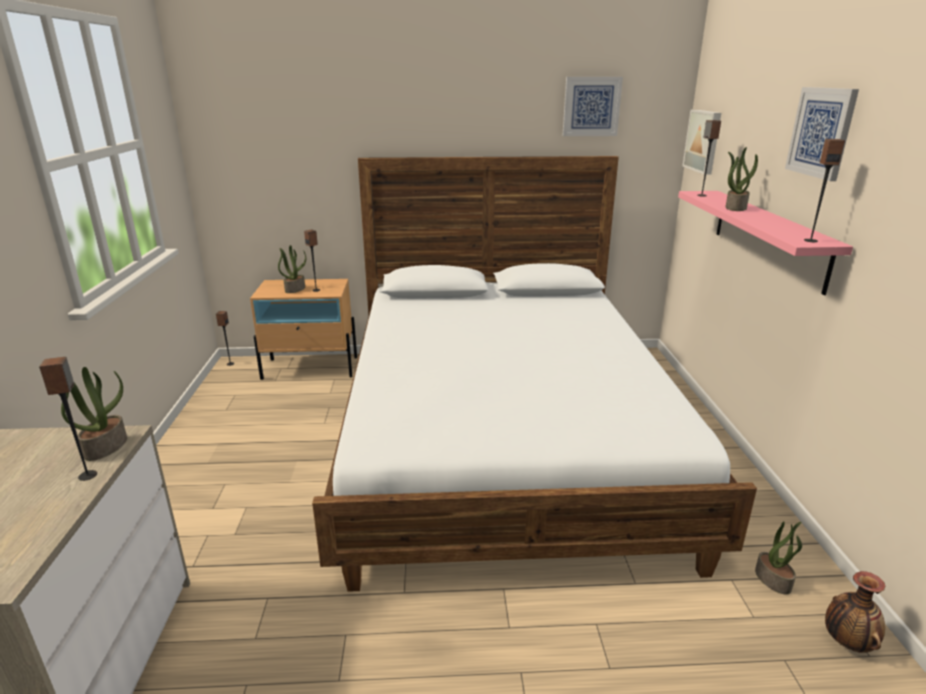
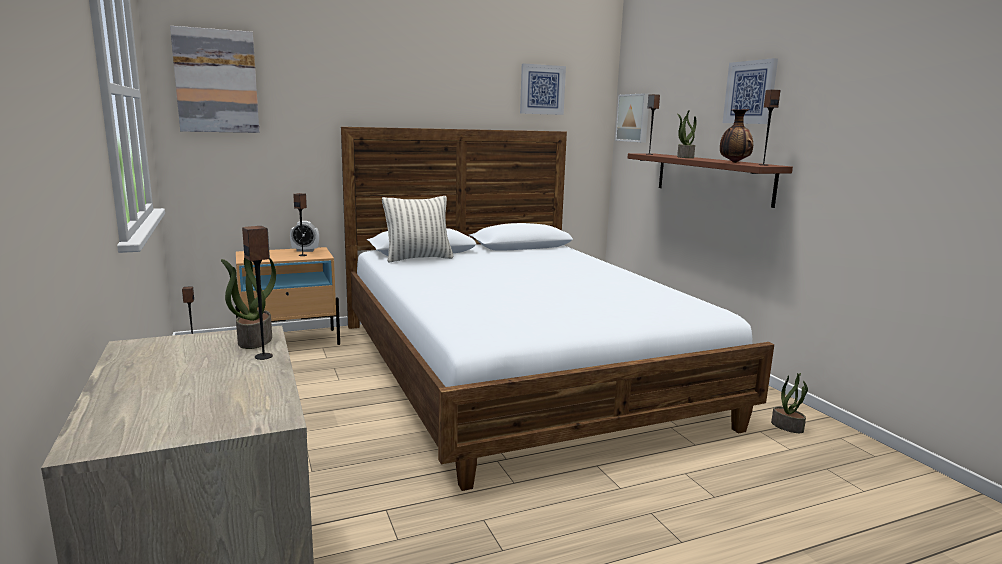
camera: 20 degrees left, 10 degrees down
(237, 115) = (216, 81): none -> picture
(295, 289) = (279, 255): potted plant -> none
(324, 283) = (305, 250): none -> alarm clock
(420, 304) = (418, 258): none -> pillow
(768, 236) = (712, 178): pink shelf -> brown shelf
(847, 641) = (856, 451): vase -> vase (734, 162)

